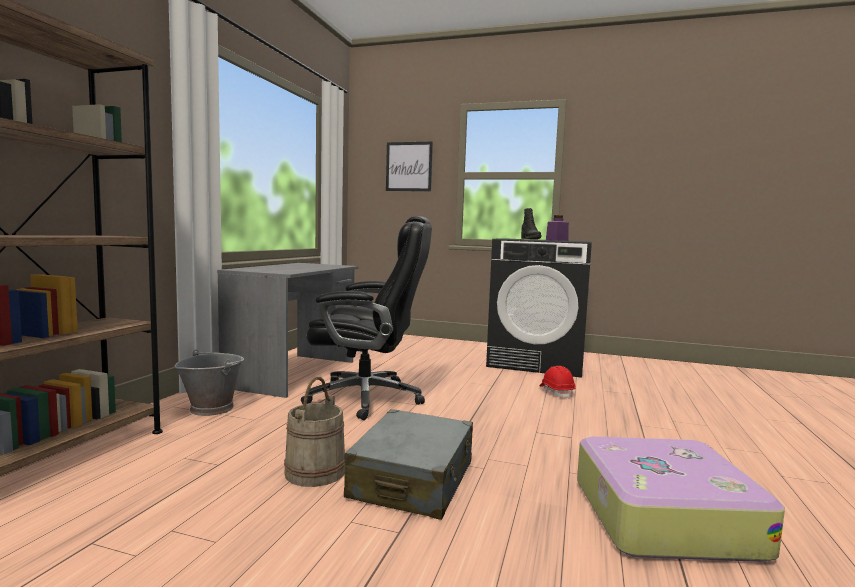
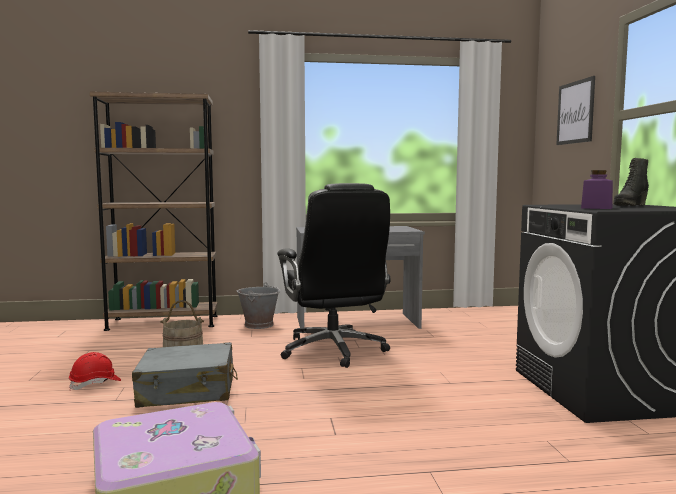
camera: 65 degrees right, 0 degrees up
(556, 392) = (483, 414): red hard hat -> red hard hat (95, 384)

